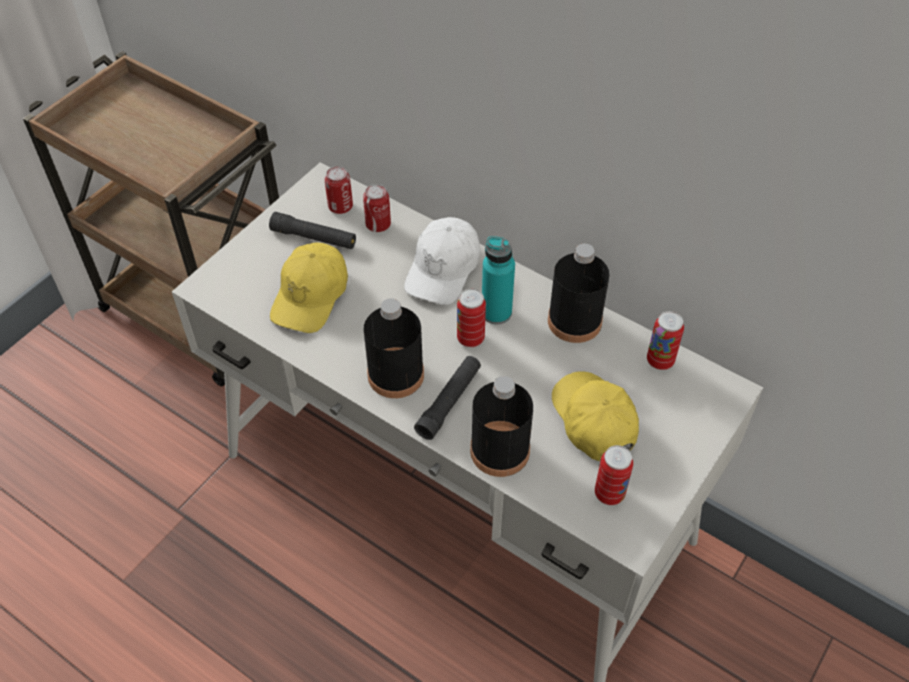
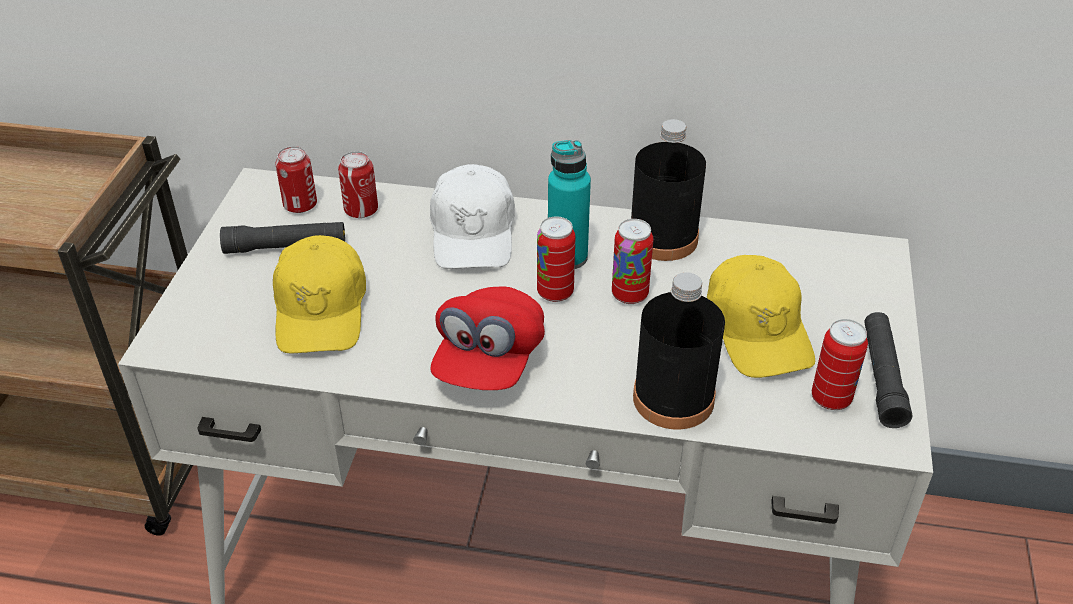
camera: 25 degrees left, 10 degrees down
(395, 375) = (489, 360): black bottle -> red cap
(449, 402) = (575, 367): black flashlight -> black flashlight (882, 377)
(593, 420) = (757, 330): yellow cap -> yellow cap turned 150 degrees counterclockwise
(660, 361) = (784, 247): can -> can (629, 295)

